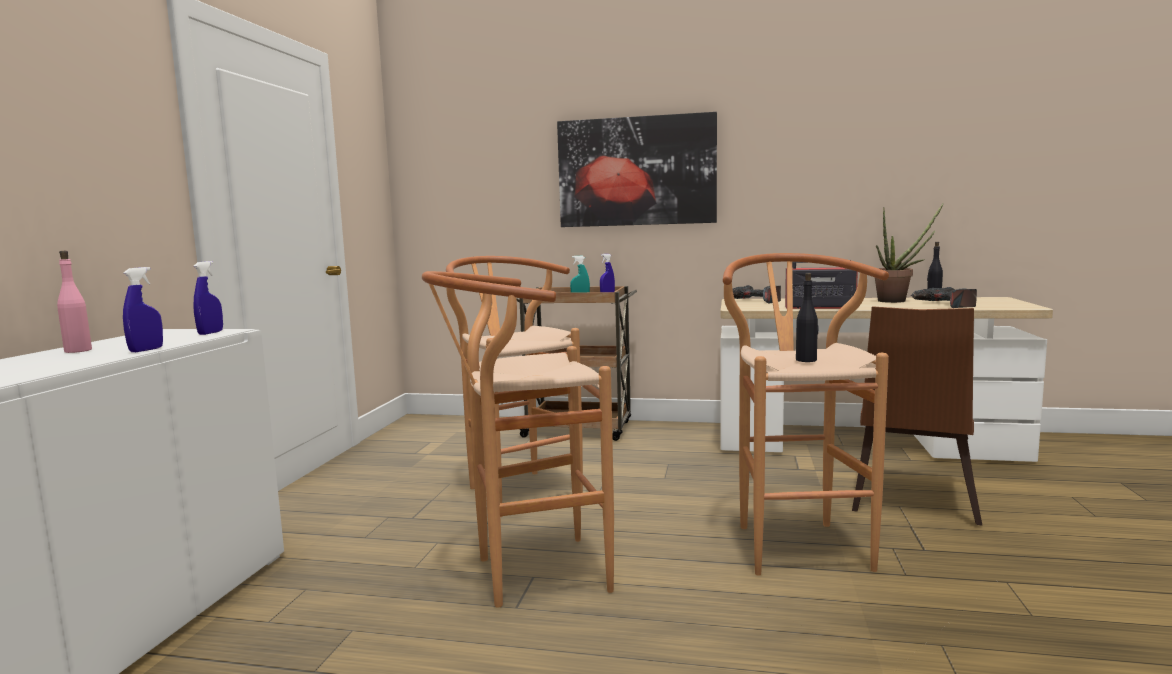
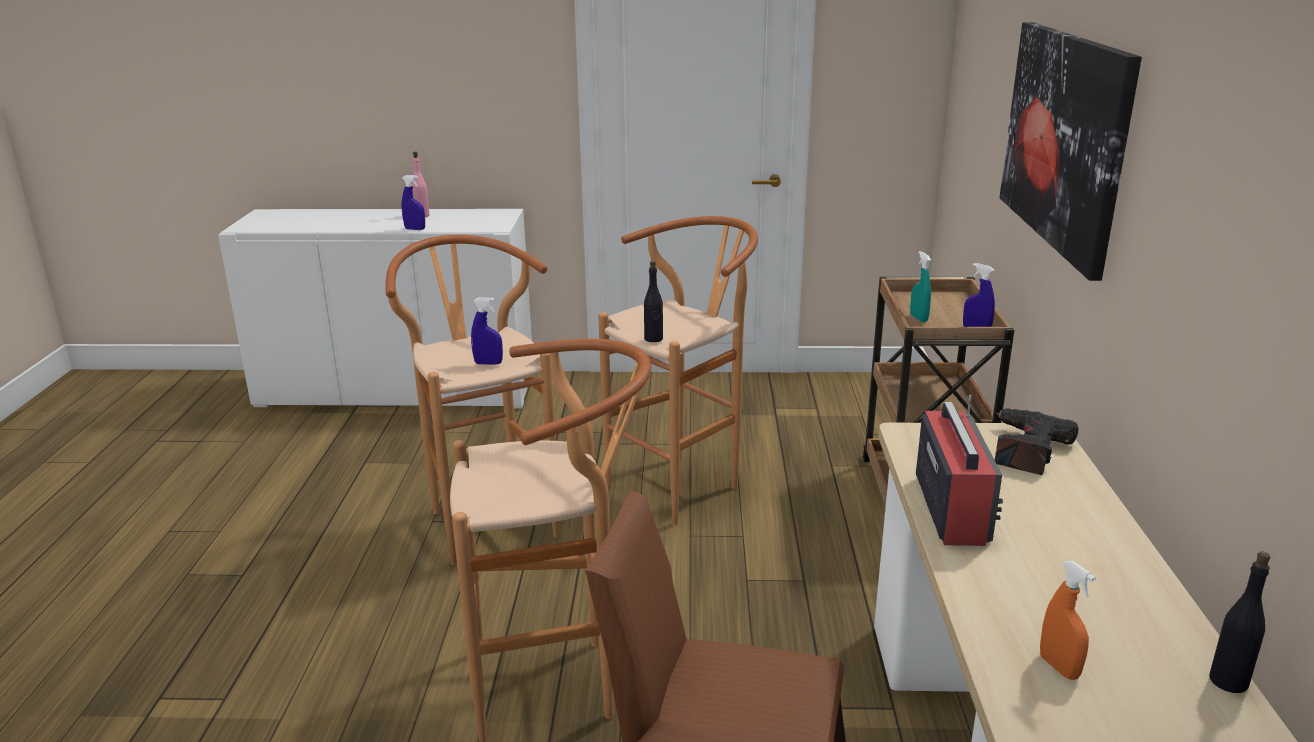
camera: 80 degrees right, 15 degrees up
(210, 333) = (488, 226): blue spray bottle -> blue spray bottle (488, 363)
(806, 360) = (503, 482): black bottle -> black bottle (653, 339)
(898, 301) = (1117, 613): potted plant -> none
(944, 305) = (1059, 667): power drill -> orange spray bottle

